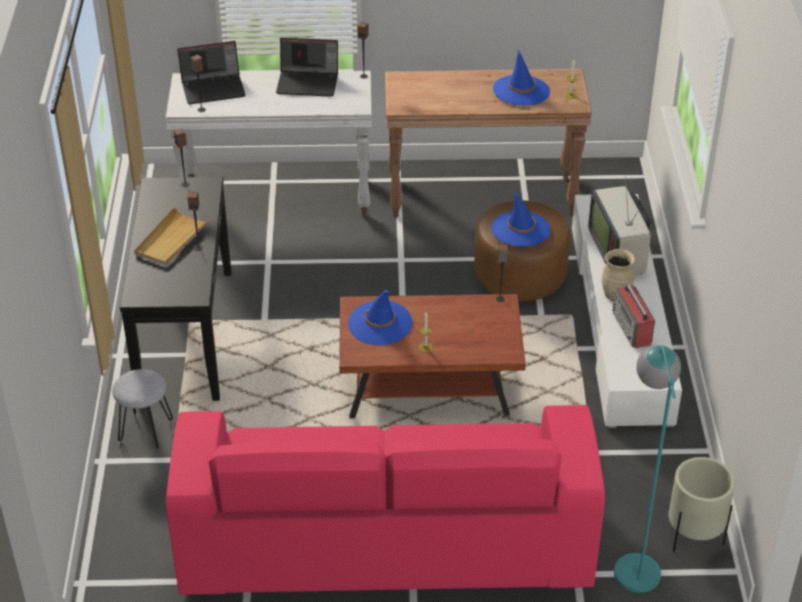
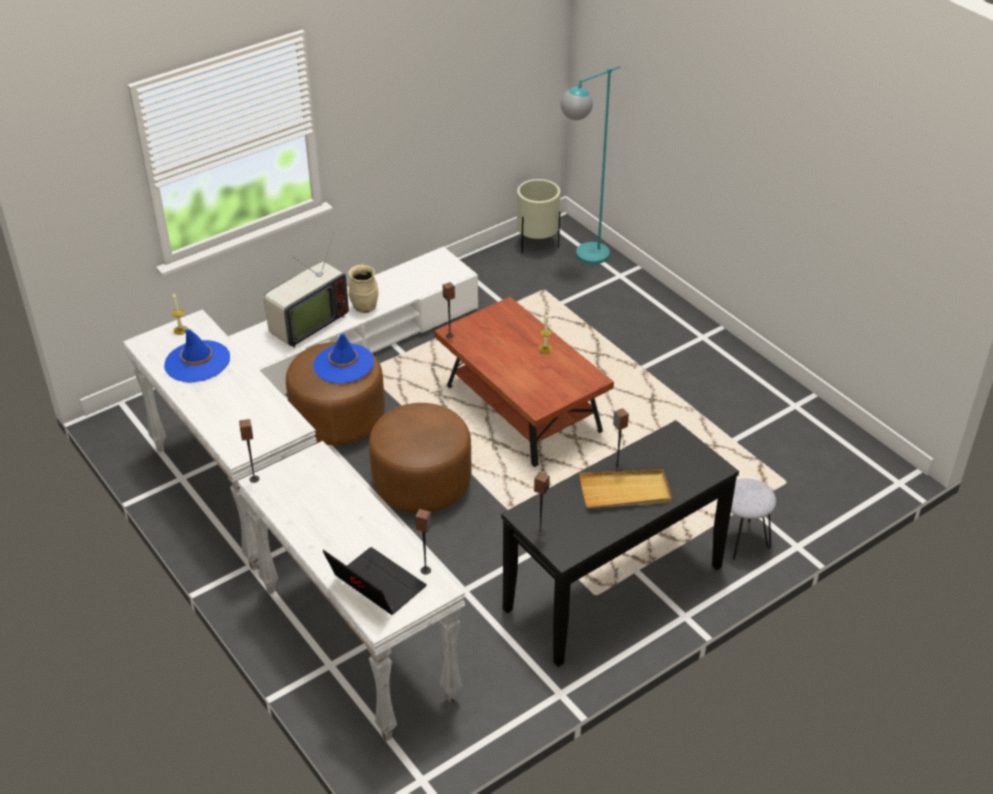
camera: 125 degrees left, 0 degrees up
(308, 82) = (300, 514): laptop -> none
(380, 323) = (544, 383): blue hat -> none
(384, 541) = (690, 361): pink sofa -> none
(397, 288) = (421, 483): none -> brown ottoman
(482, 195) = (233, 492): brown console table -> white console table
(632, 329) = (399, 287): radio -> none

